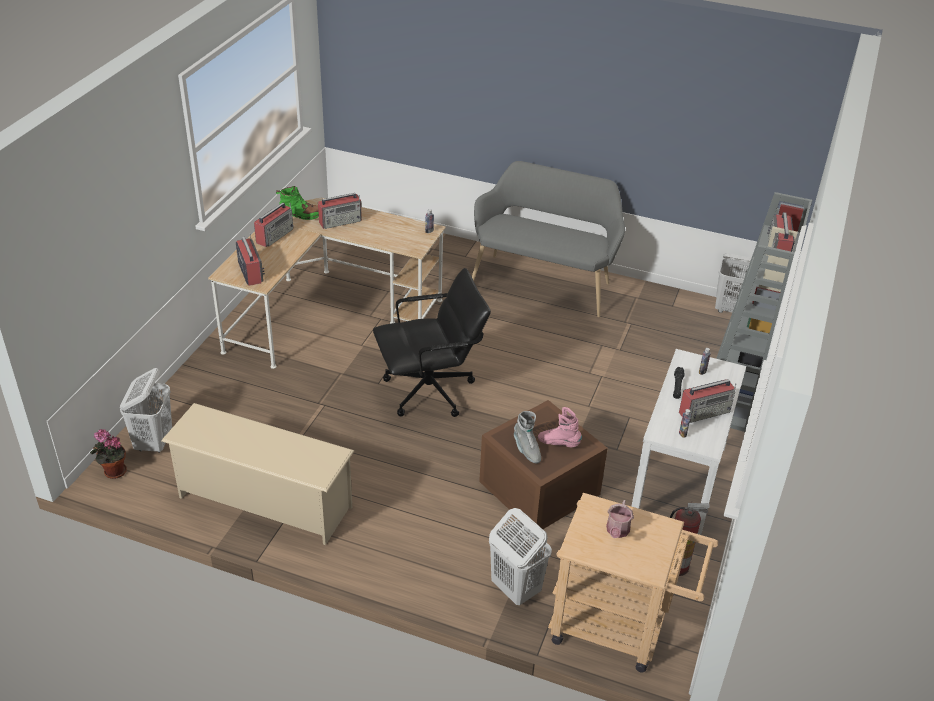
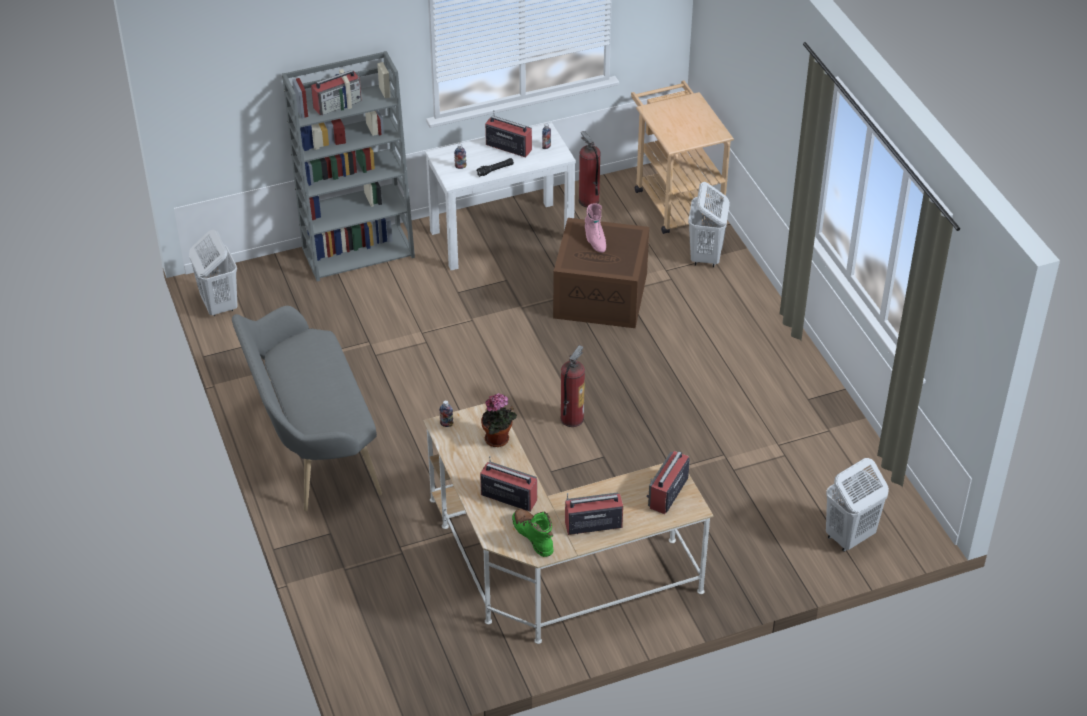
camera: 130 degrees left, 5 degrees up
(113, 472) = (906, 532): potted plant -> potted plant (499, 440)
(264, 502) = (808, 422): beige shoe rack -> none
(430, 391) = (572, 418): black office chair -> fire extinguisher
(526, 450) = (623, 251): grey boot -> none
(617, 531) = (683, 125): watering can -> none

